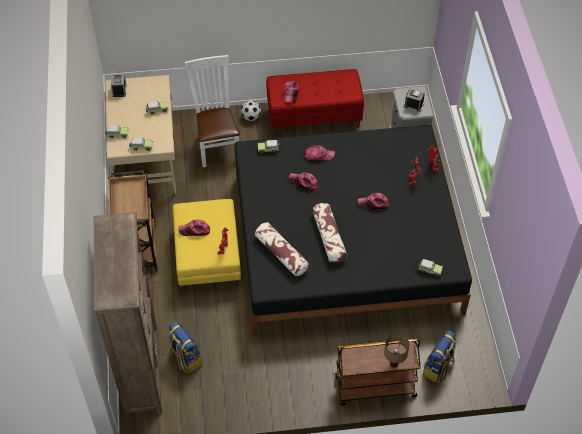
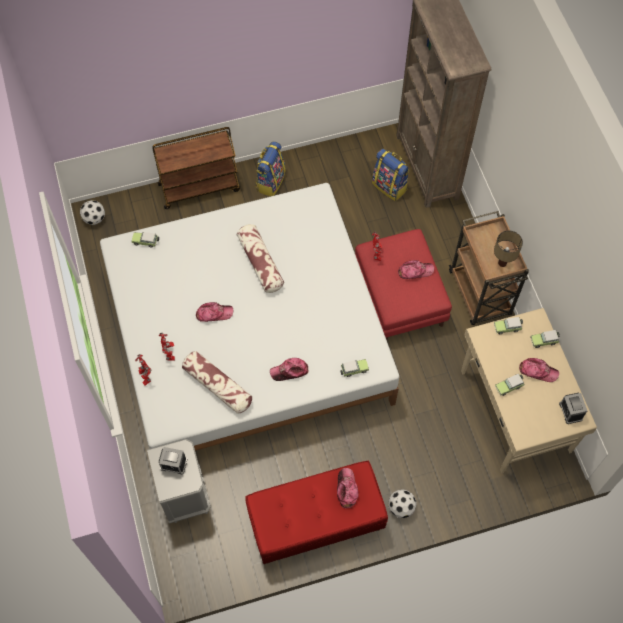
camera: 170 degrees right, 10 degrees up
(208, 257) = (398, 296): yellow ottoman -> red ottoman
(217, 145) = (433, 452): white chair -> none
(281, 254) = (309, 236): pillow -> pillow (218, 386)
(303, 183) = (301, 329): cap -> cap (538, 371)
(345, 244) = (248, 336): black bed -> white bed
(394, 364) = (177, 147): table lamp -> table lamp (502, 263)
(438, 368) = (137, 214): backpack -> backpack (270, 181)
(481, 370) = (95, 219): none -> football

